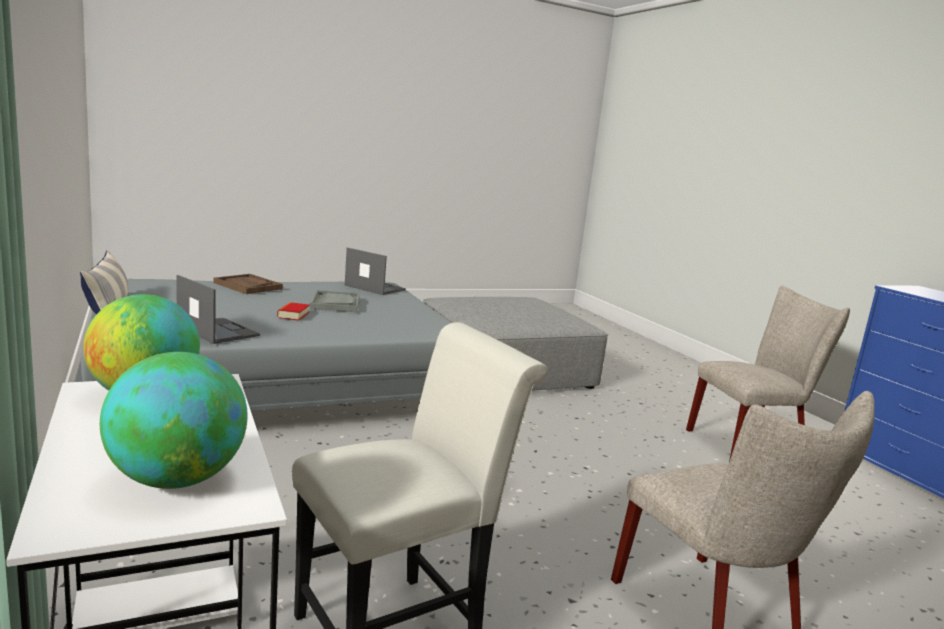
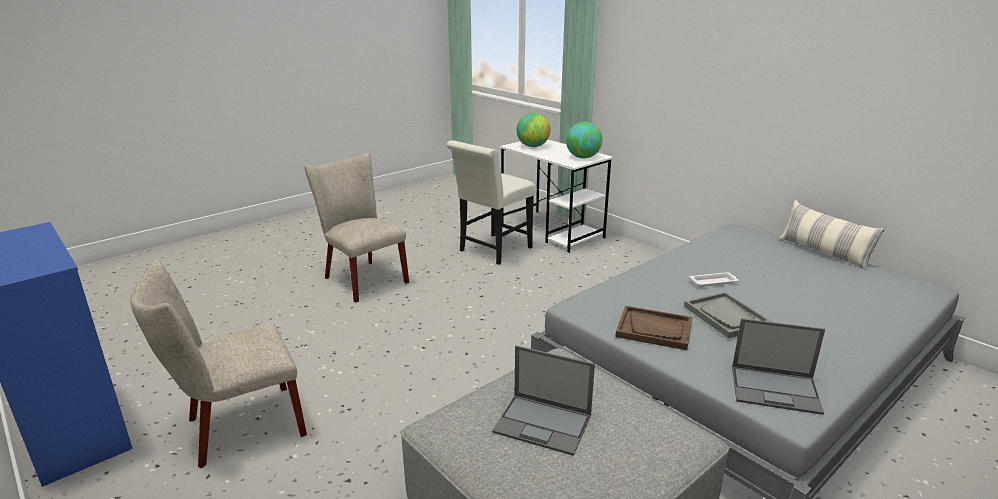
camera: 165 degrees right, 10 degrees up
(217, 331) = (716, 251): laptop -> laptop (544, 424)
(247, 286) = (857, 323): brown tray -> brown tray (654, 329)
(293, 315) = (714, 282): book -> white tray

